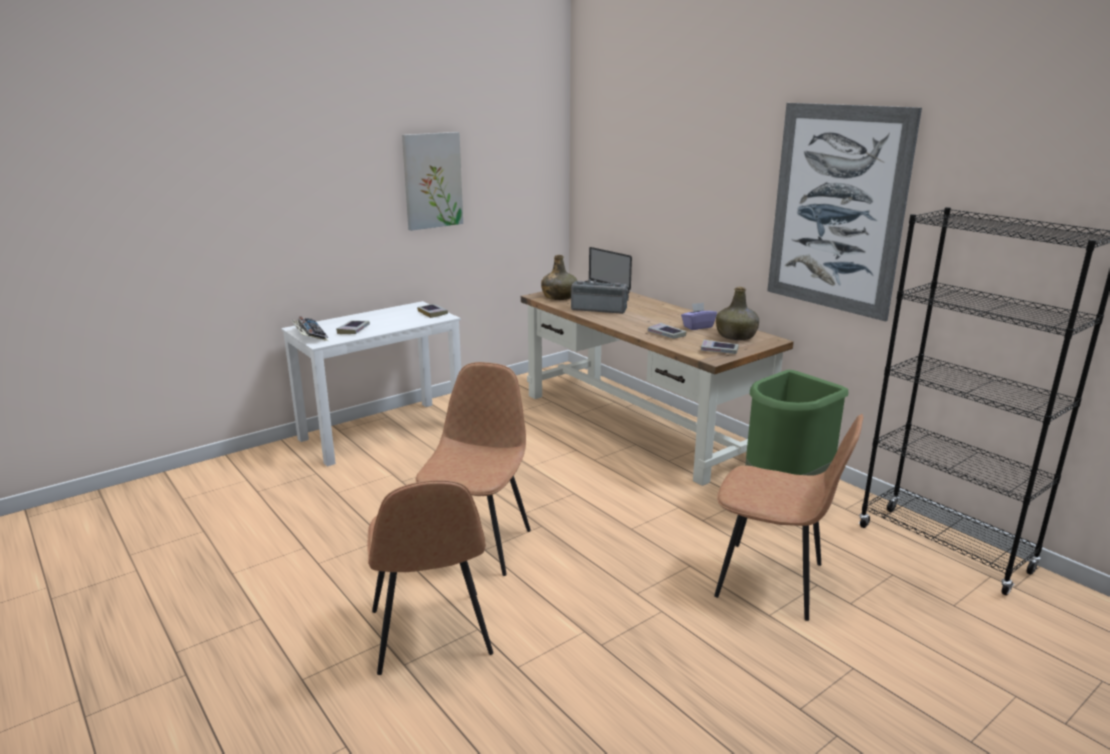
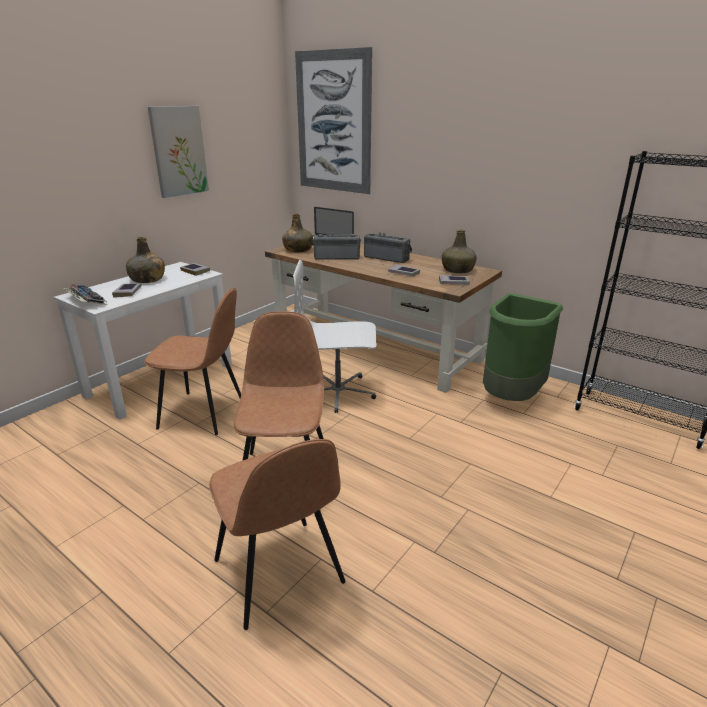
camera: 15 degrees left, 5 degrees up
(379, 318) = (147, 279): none -> green bottle
(571, 469) = (338, 392): none -> white office chair
(659, 315) = (387, 258): none -> radio
(697, 327) = (423, 265): purple tissue box -> none
(773, 581) = (538, 466): brown chair -> brown chair (203, 413)
(837, 209) = (540, 160): picture -> picture (333, 123)

